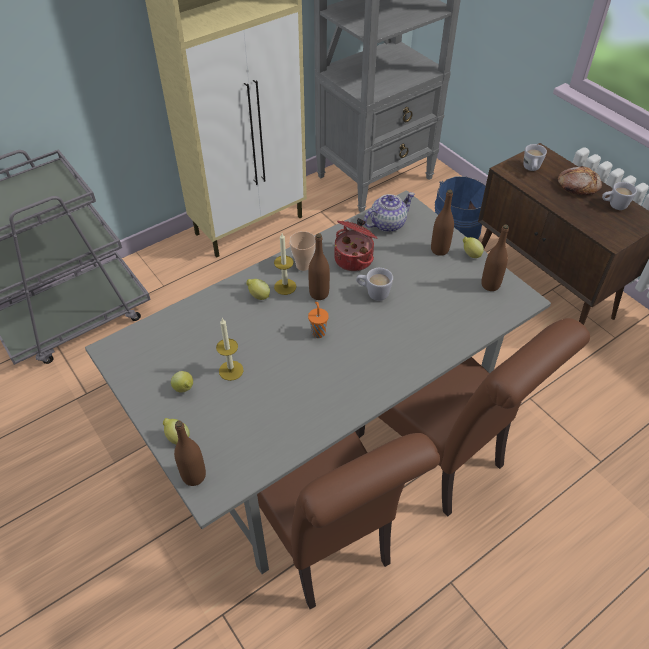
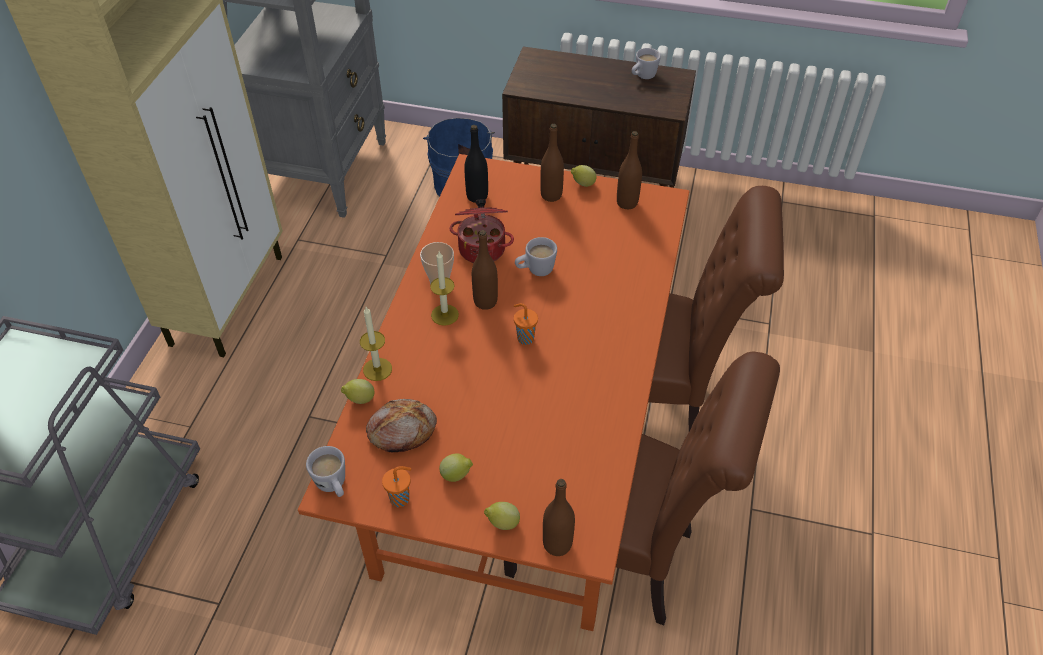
camera: 40 degrees left, 0 degrees up
(140, 380) = (401, 498): none -> orange cup
(231, 370) = (482, 427): candle -> candle (377, 369)
(258, 296) = (428, 340): lemon -> lemon (359, 400)
(324, 429) = (519, 456): grey dining table -> orange dining table
(387, 223) = (477, 196): teapot -> black bottle
(531, 169) = (541, 76): white mug -> white mug (333, 486)
(577, 186) = (596, 73): bread -> bread (401, 430)

